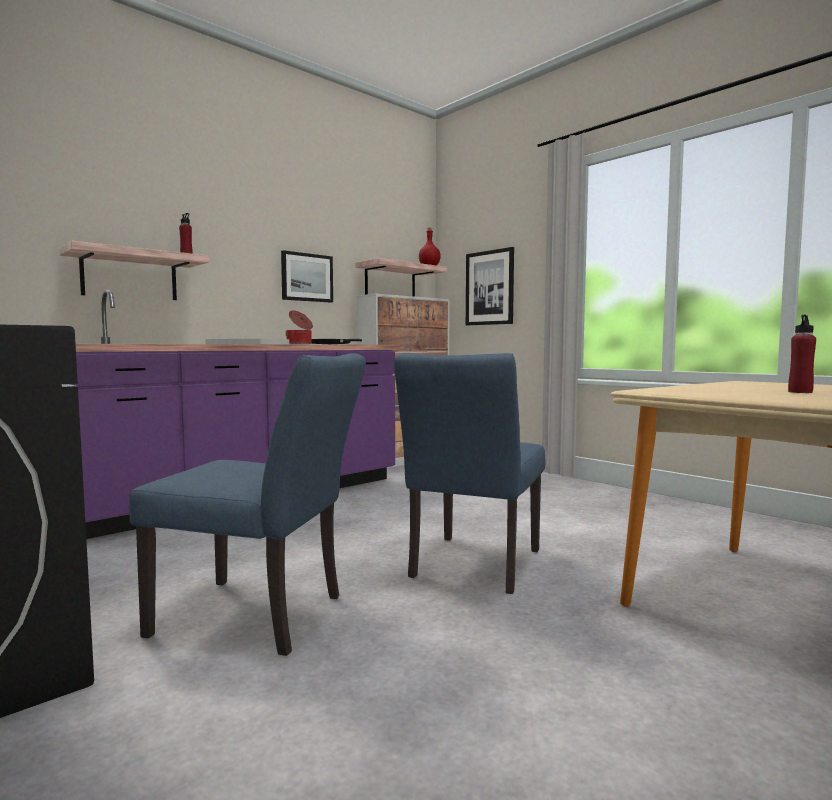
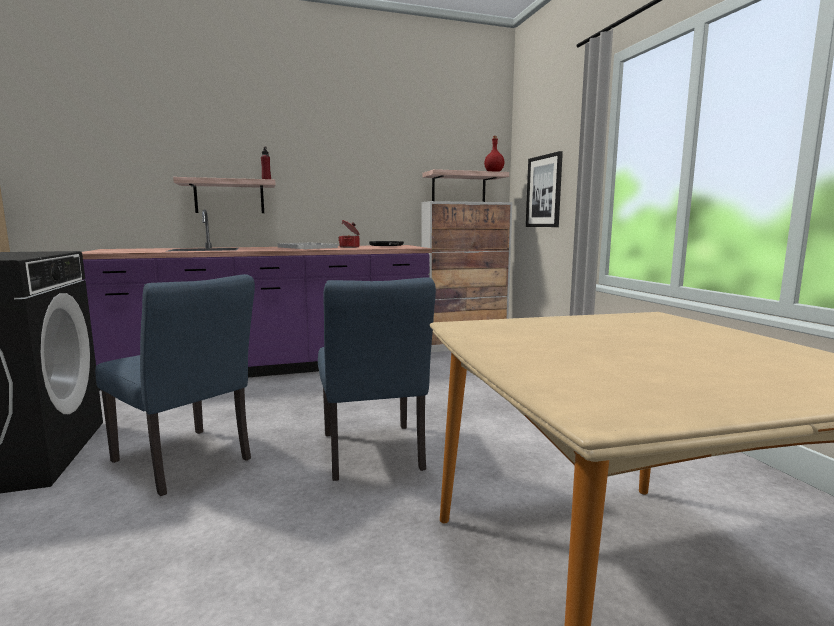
camera: 25 degrees right, 5 degrees up
(307, 277) = (375, 189): picture -> none
(472, 567) = (373, 455): blue chair -> blue chair turned 60 degrees counterclockwise
(800, 392) = (605, 343): red bottle -> none

